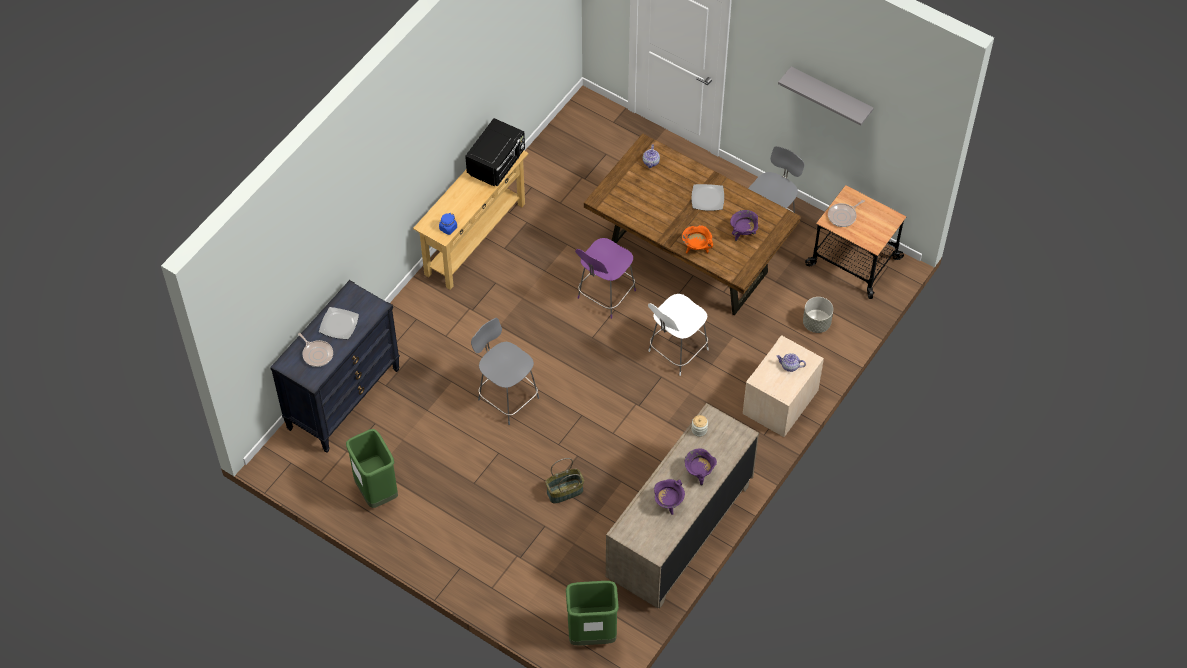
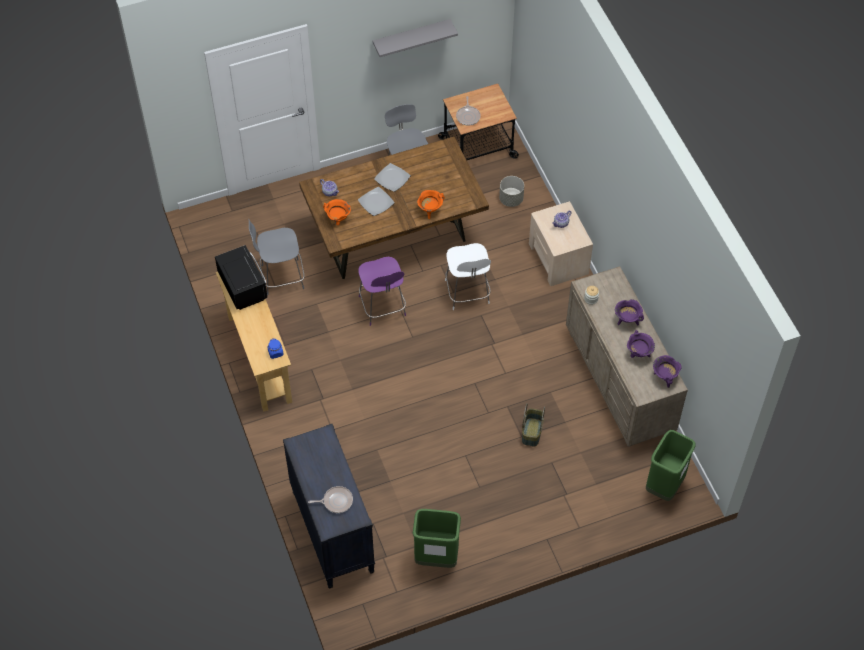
camera: 55 degrees left, 0 degrees up
(338, 324) = (320, 470): plate -> plate (376, 203)
(507, 397) = (420, 421): grey chair -> grey chair (280, 277)
(625, 186) = (338, 219): none -> orange cooking pot
(743, 233) = (440, 176): purple cooking pot -> purple cooking pot (664, 377)

